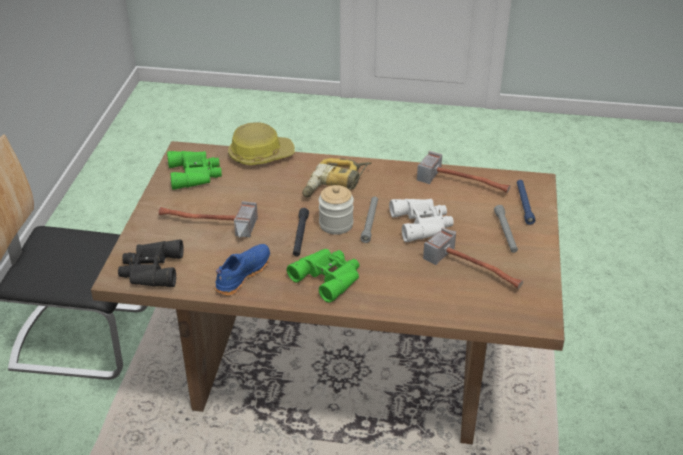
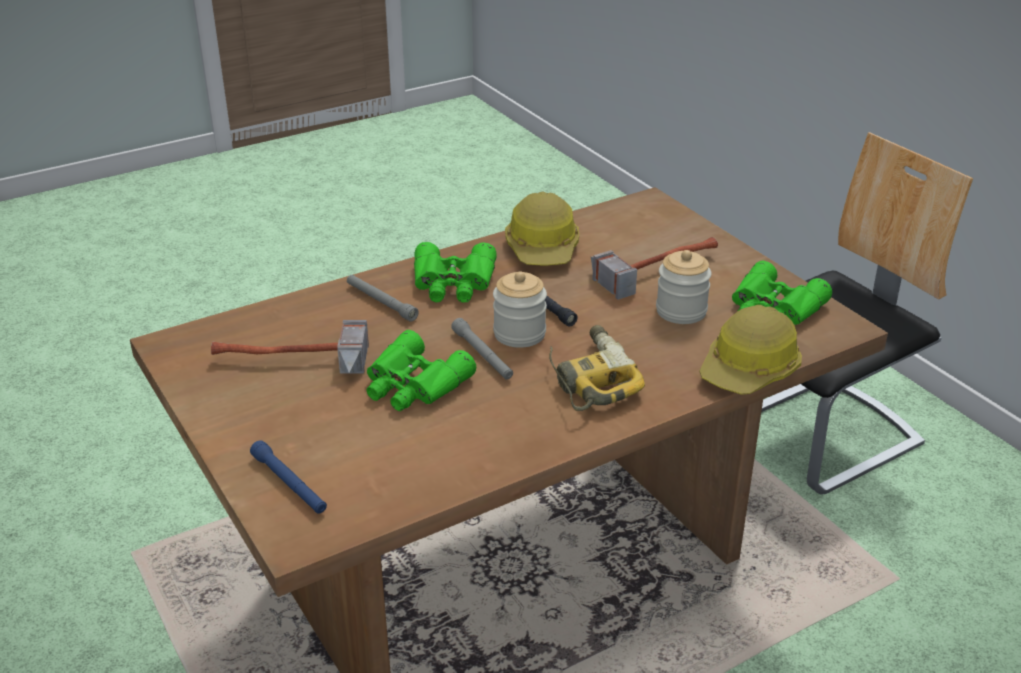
camera: 140 degrees right, 5 degrees down
(150, 270) = (633, 216): black binoculars -> none
(239, 195) = (681, 311): none -> jar
(242, 274) = (543, 248): blue shoe -> hard hat
(423, 223) = (413, 385): white binoculars -> green binoculars
(466, 181) = (415, 479): hammer -> none
(505, 233) = (286, 426): grey flashlight -> grey flashlight (381, 302)

